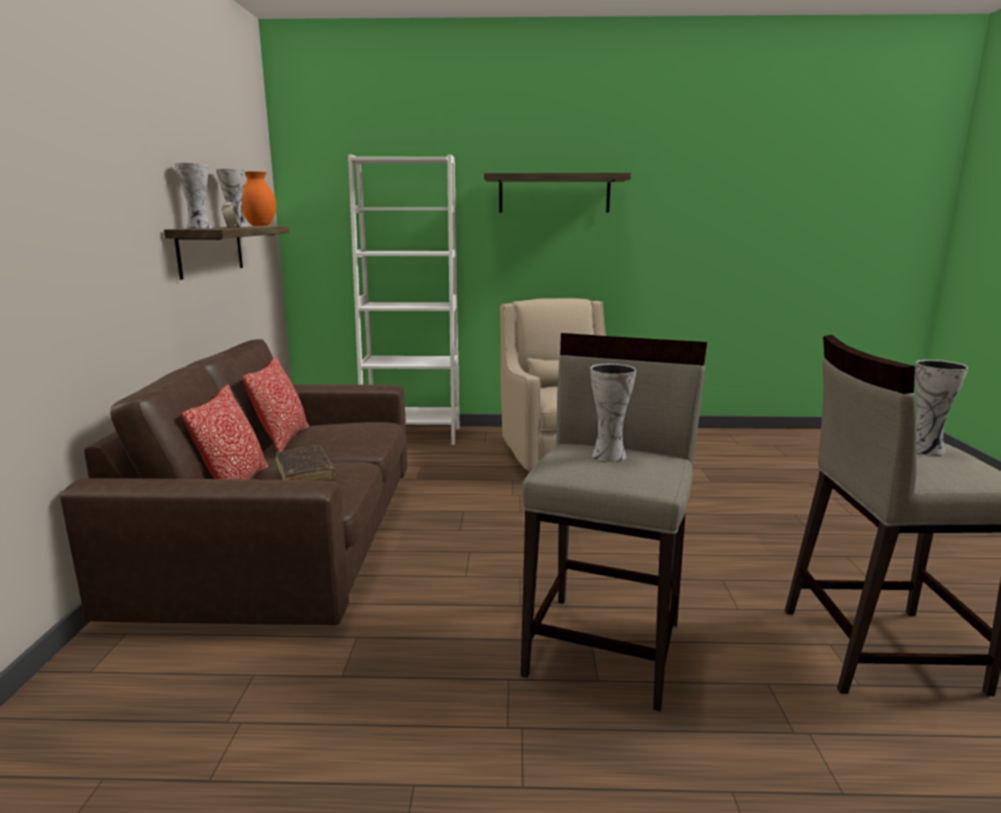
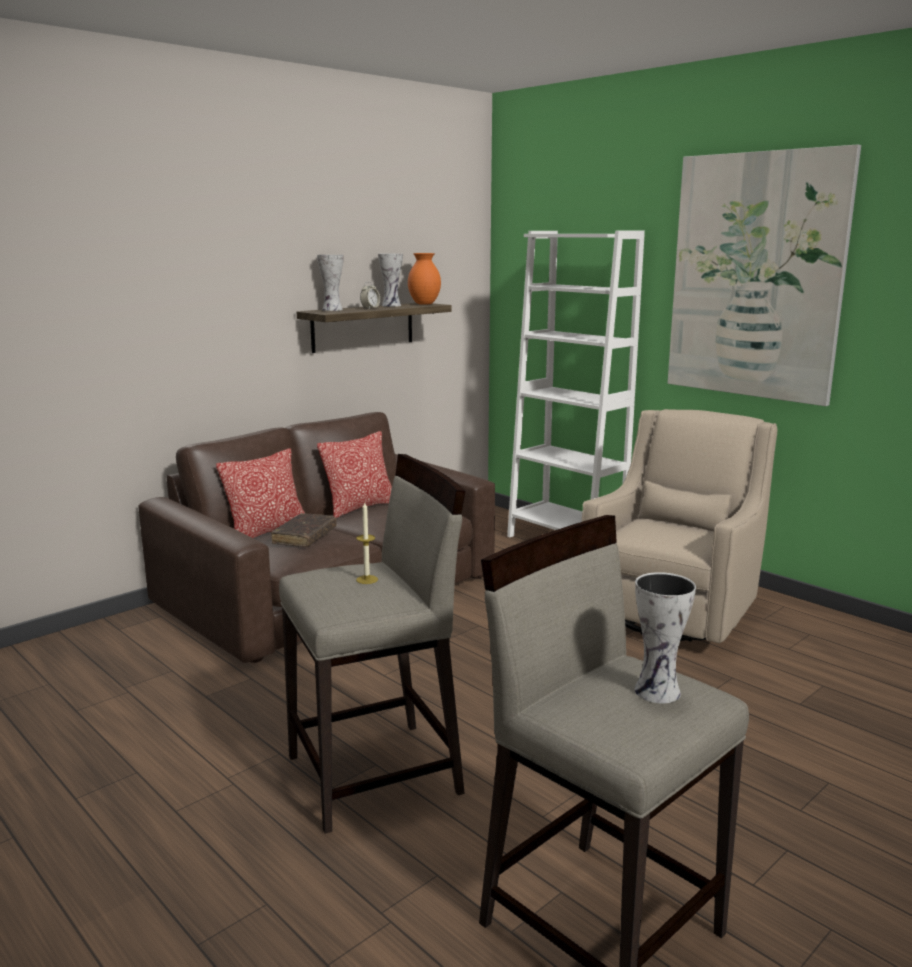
camera: 45 degrees right, 0 degrees up
(554, 194) = (755, 277): shelf -> picture
(607, 455) = (367, 579): vase -> candle

